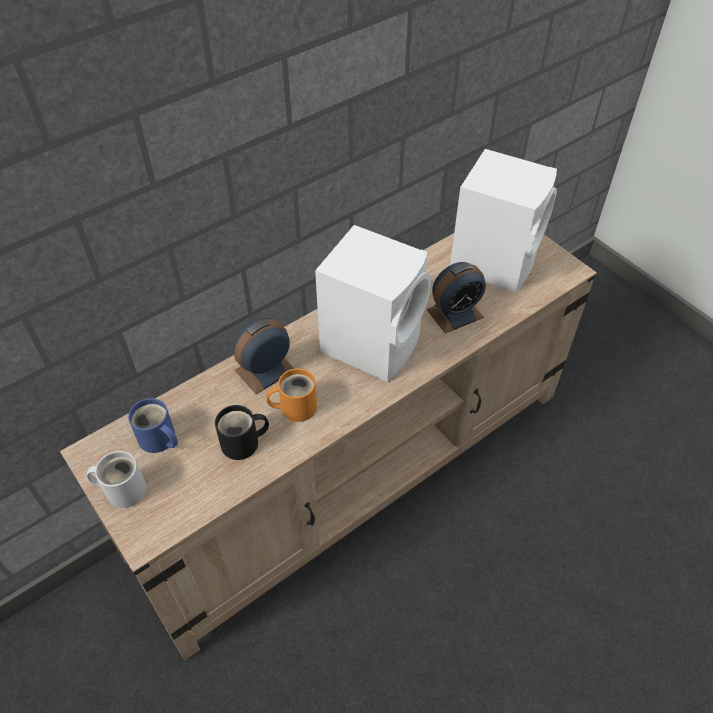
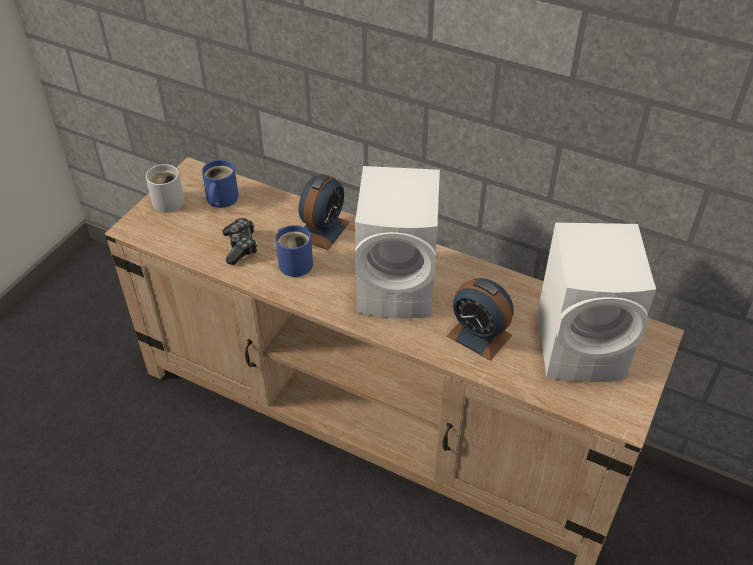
camera: 65 degrees right, 5 degrees down
(244, 443) = (240, 246): black mug -> game controller
(265, 370) = (323, 230): alarm clock -> alarm clock turned 90 degrees clockwise
(295, 406) = (295, 262): orange mug -> blue mug

